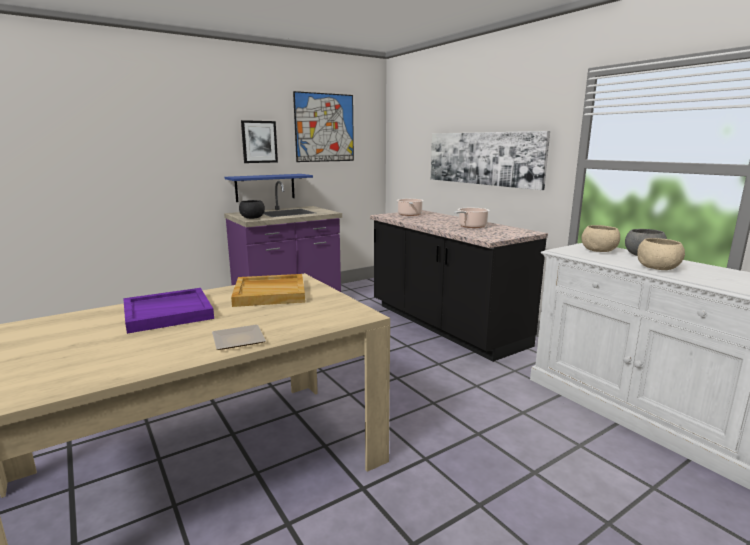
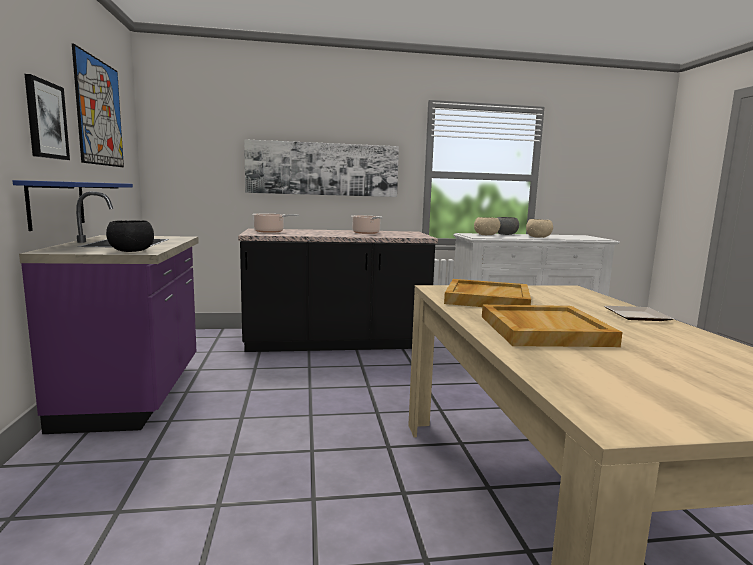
camera: 65 degrees left, 5 degrees down
(169, 312) = (543, 330): purple tray -> beige tray

